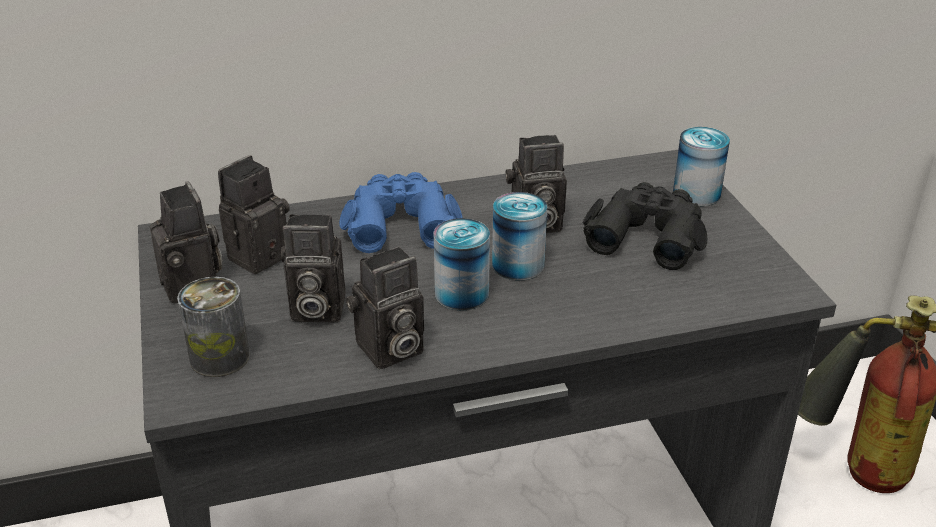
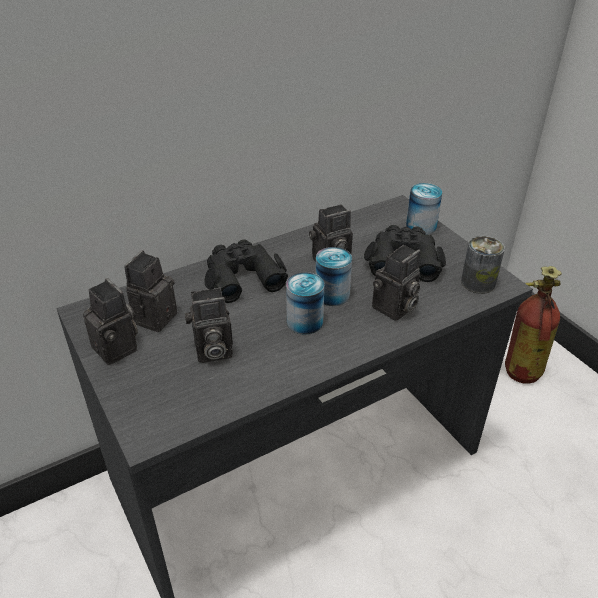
camera: 15 degrees left, 5 degrees up
(219, 357) = (160, 400): can -> can (478, 282)
(388, 351) = (274, 373): camera -> camera (394, 309)
(400, 222) = (242, 276): blue binoculars -> black binoculars

